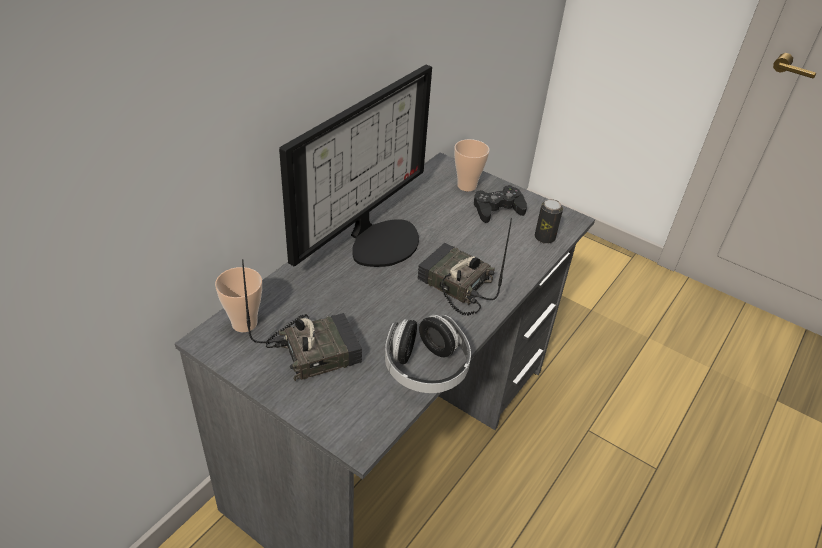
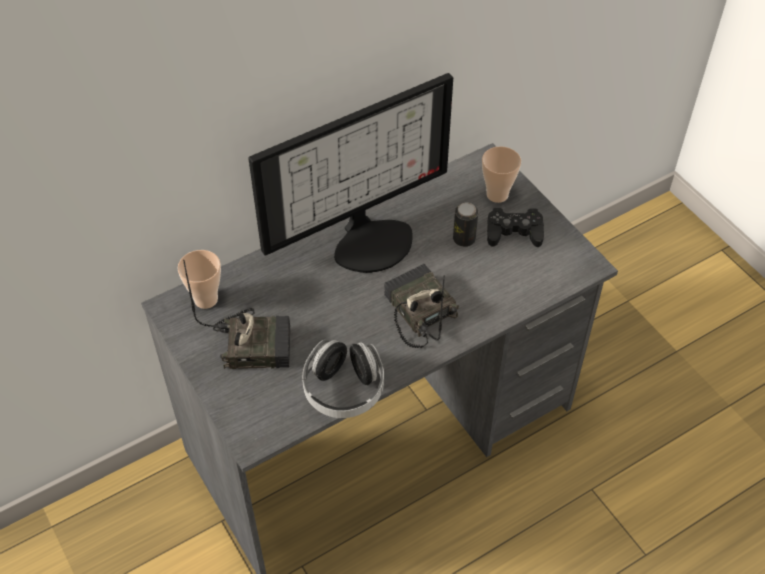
camera: 25 degrees right, 10 degrees up
(544, 238) = (544, 280): can -> can (464, 239)

